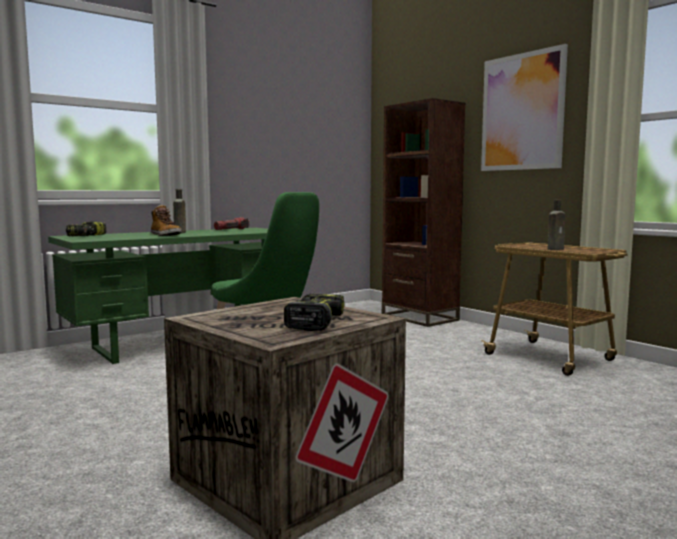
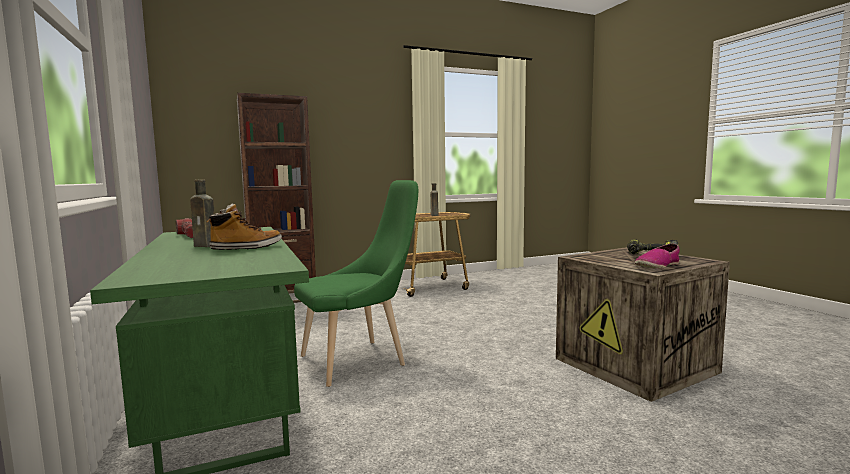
camera: 75 degrees left, 0 degrees up
(88, 236) = (187, 270): power drill -> none
(224, 320) = (657, 266): none -> shoe
(522, 112) = (354, 119): picture -> none

